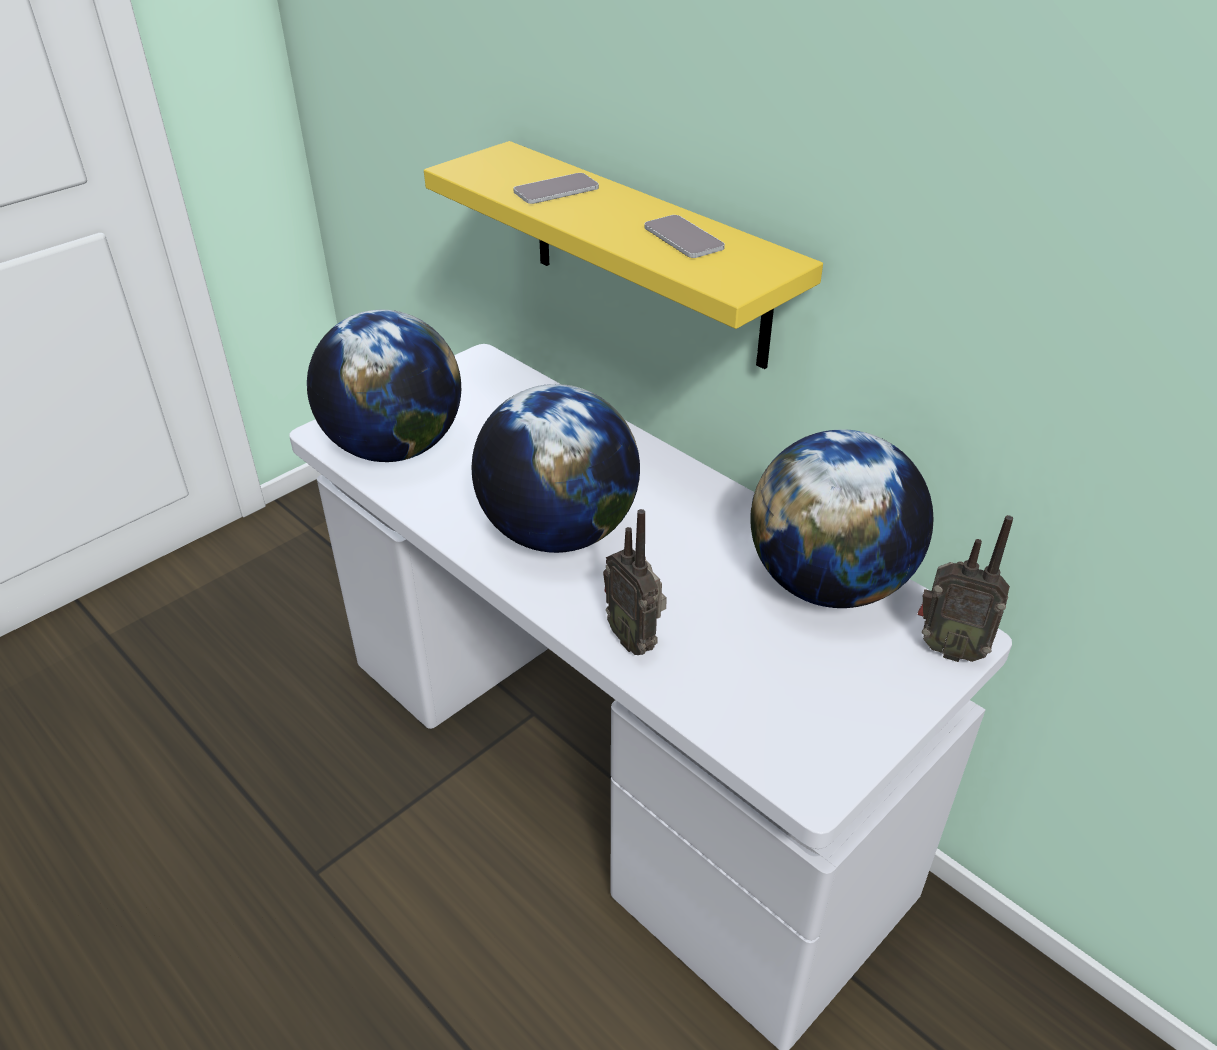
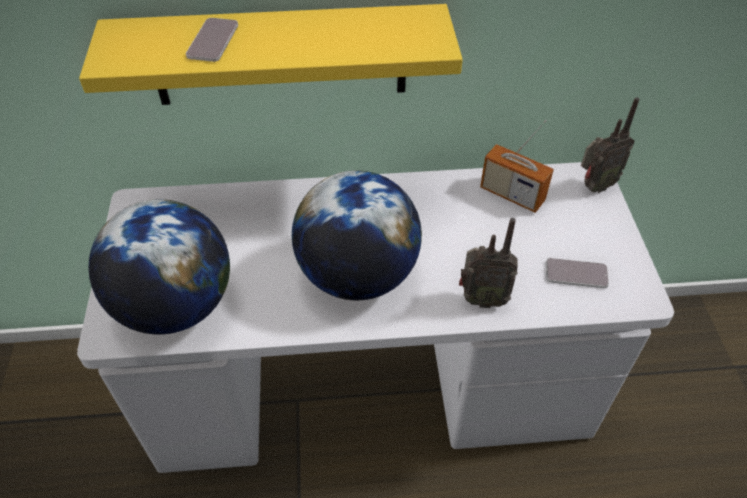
camera: 50 degrees left, 10 degrees up
(683, 238) = (354, 31): phone -> phone (576, 274)
(828, 583) = (512, 194): globe -> radio

